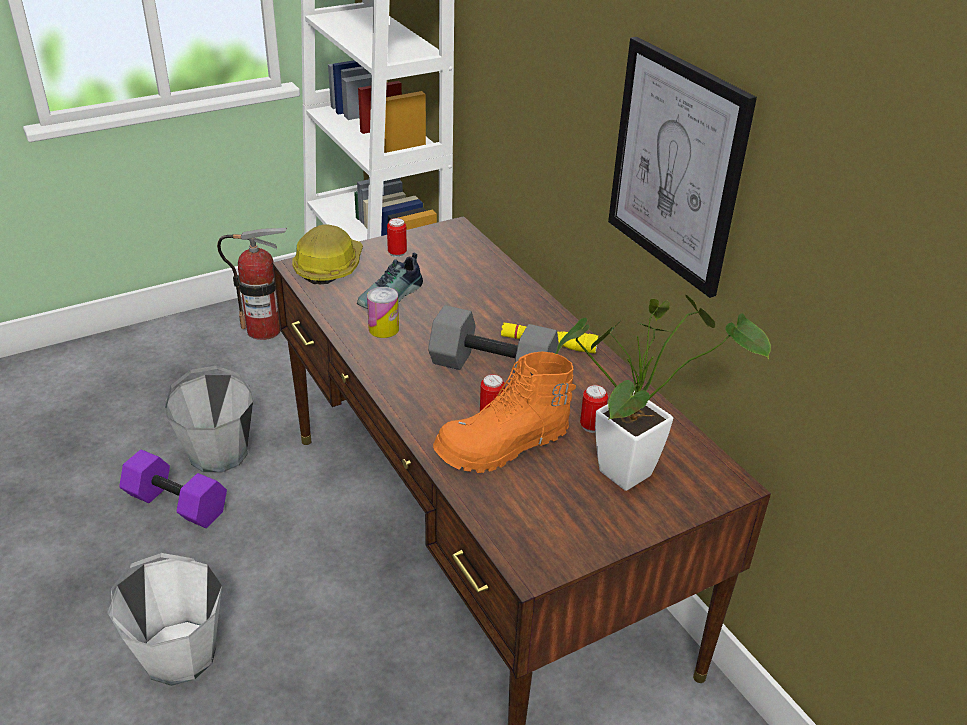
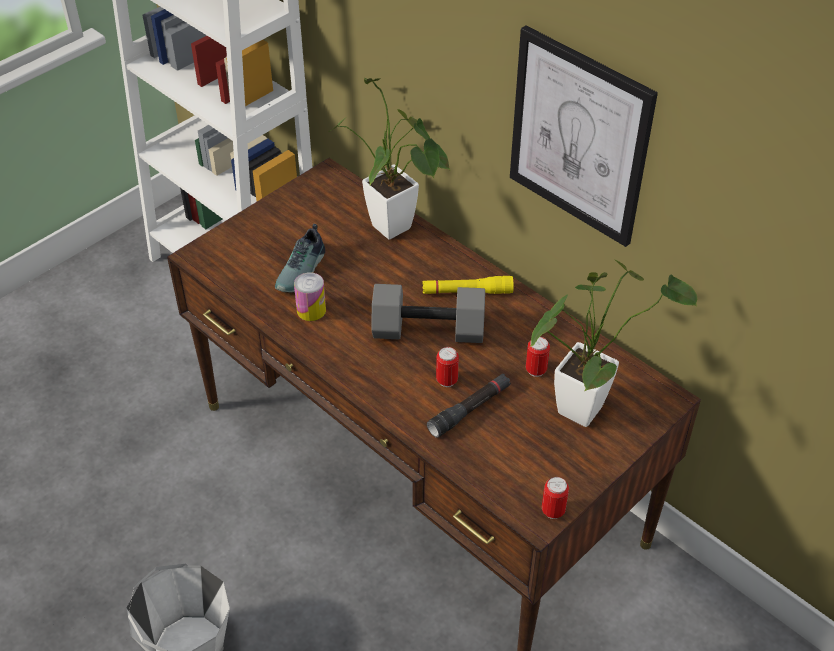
camera: 15 degrees left, 10 degrees up
(174, 504) = (114, 505): purple dumbbell -> none
(219, 453) = (132, 440): grey bucket -> none
(264, 330) = (115, 290): fire extinguisher -> none
(328, 266) = (225, 249): hard hat -> none
(397, 253) = (284, 218): can -> can (553, 511)
(499, 283) = (396, 232): none -> potted plant
(503, 447) = (469, 410): orange boot -> black flashlight

